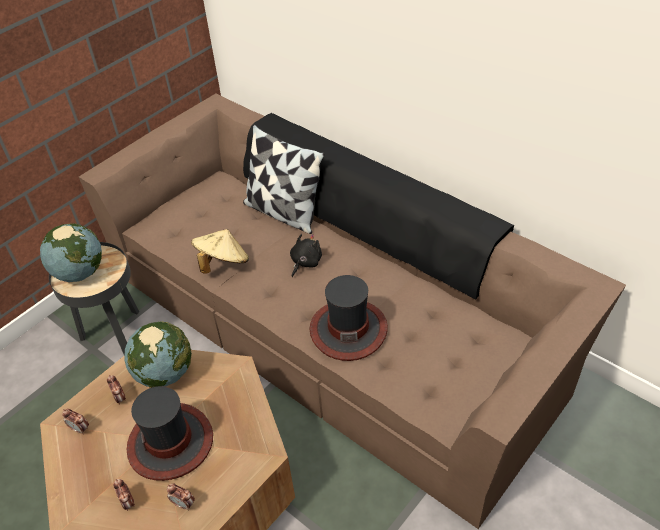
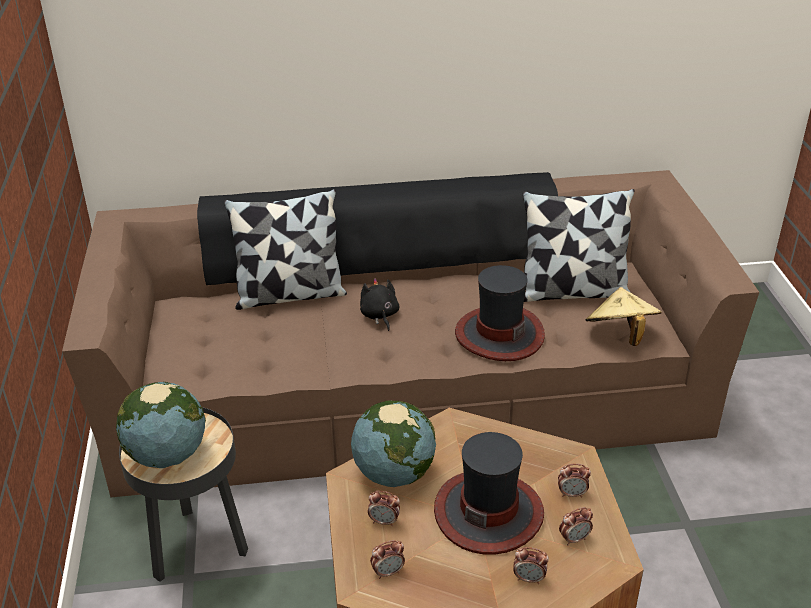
camera: 50 degrees left, 10 degrees down
(222, 263) = (304, 360): beige hat -> beige hat (620, 335)
(226, 475) = (572, 494): none -> alarm clock
(450, 334) = (572, 291): none -> pillow

